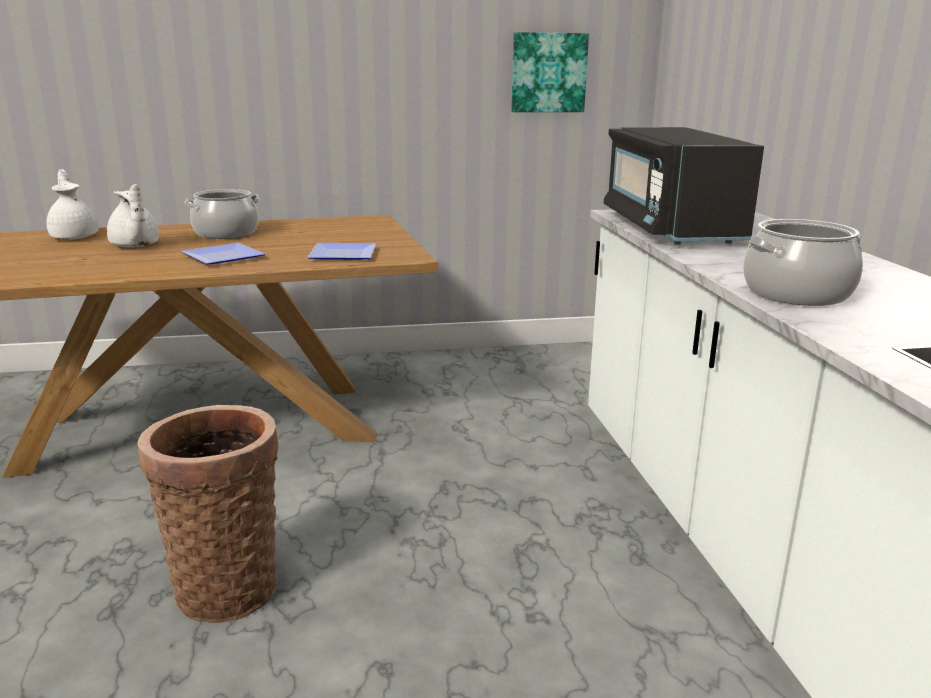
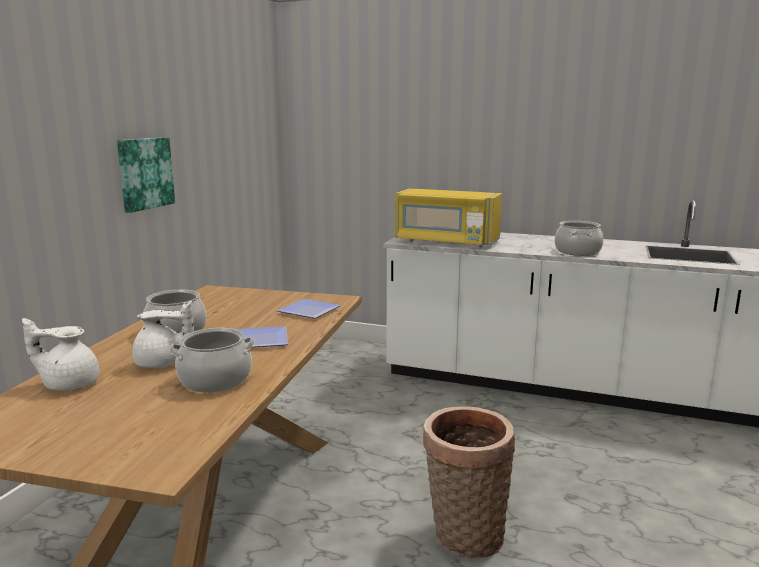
camera: 60 degrees left, 5 degrees down
(99, 265) = (215, 380): none -> cooking pot
(548, 72) = (244, 161): picture -> picture (144, 173)
(669, 227) = (446, 242): black microwave -> yellow microwave

